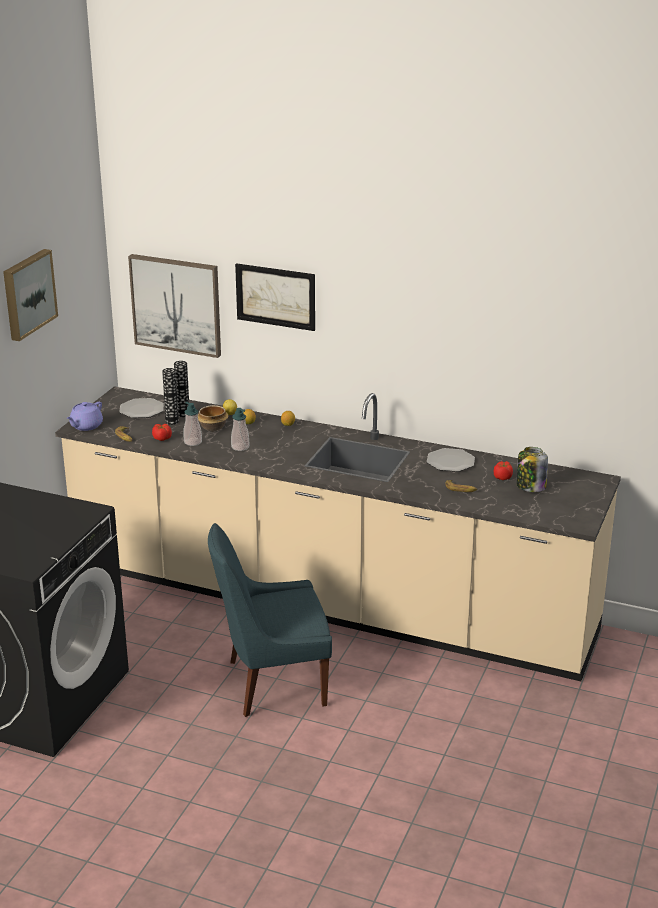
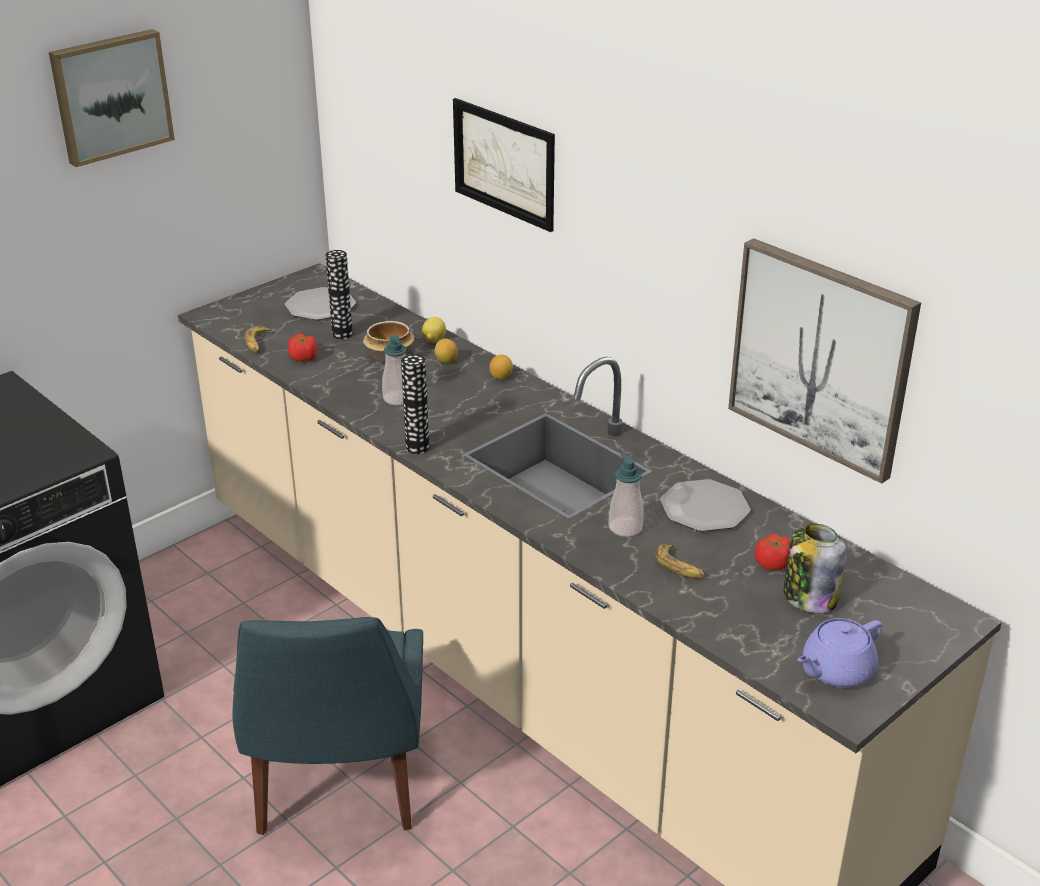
camera: 25 degrees right, 5 degrees up
(86, 426) = (224, 315): purple teapot -> purple teapot (836, 671)
(176, 304) = (387, 153): picture -> picture (821, 357)
(183, 414) = (369, 325): vase -> vase (417, 447)
(193, 442) = (339, 374): soap dispenser -> soap dispenser (625, 528)
(272, 683) = (338, 787): blue chair -> blue chair turned 105 degrees counterclockwise

